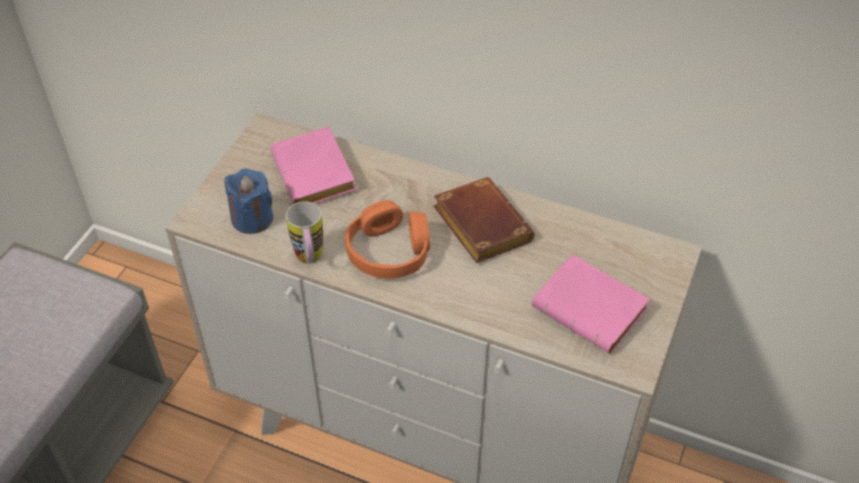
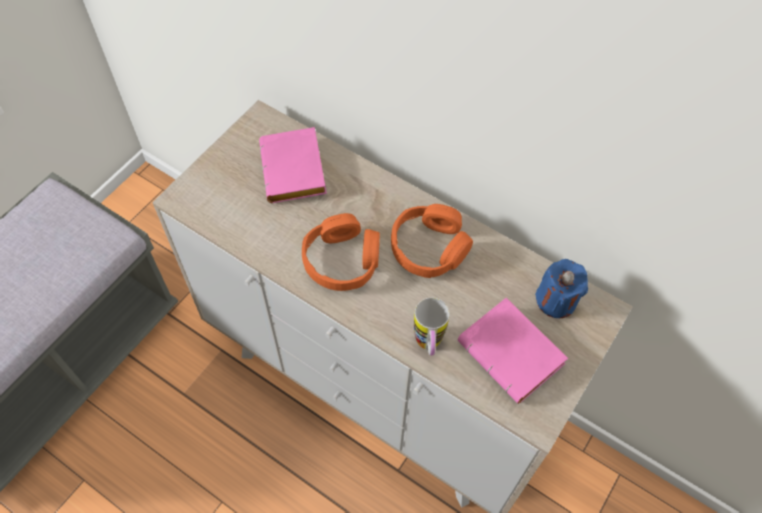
camera: 10 degrees right, 10 degrees up
(252, 218) = (229, 206): blue candle -> blue candle (556, 300)
(310, 261) = (270, 257): mug -> mug (428, 346)
(478, 225) = (429, 248): brown book -> orange headphones

